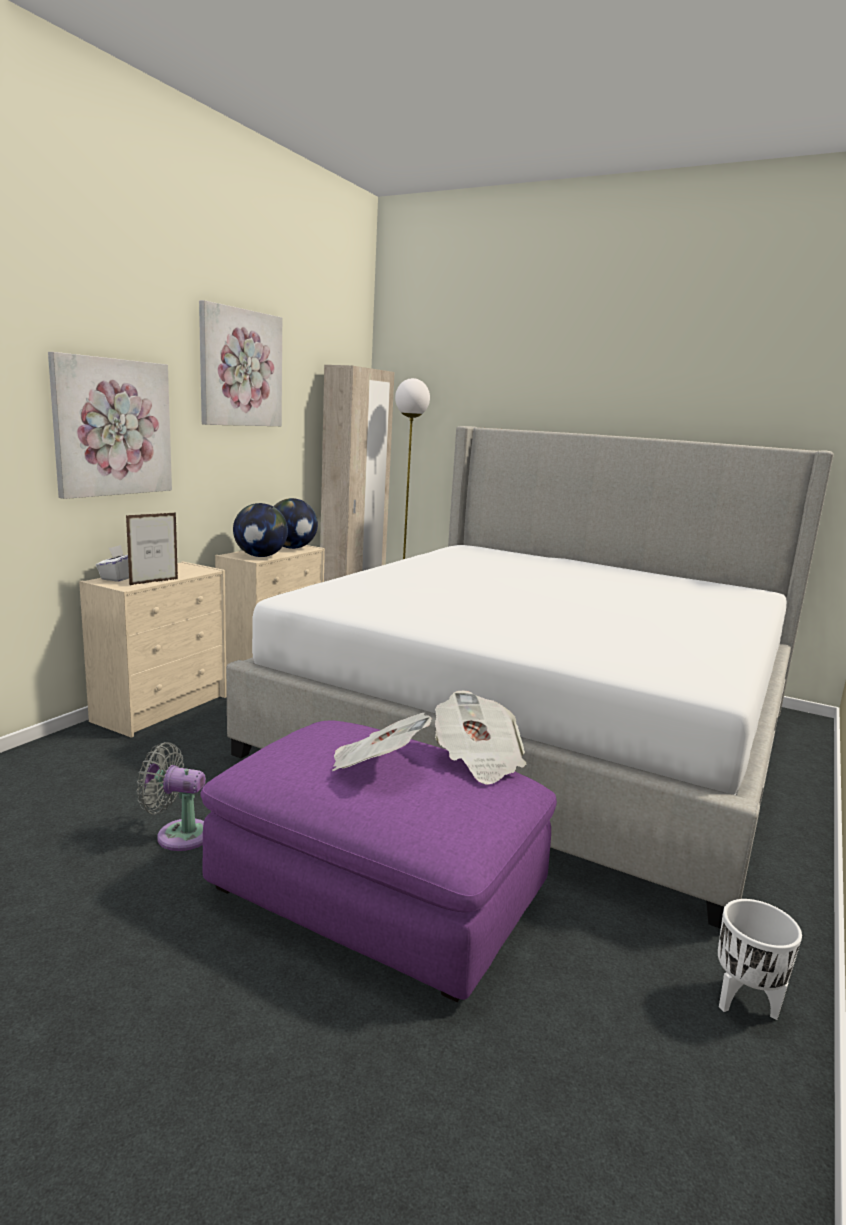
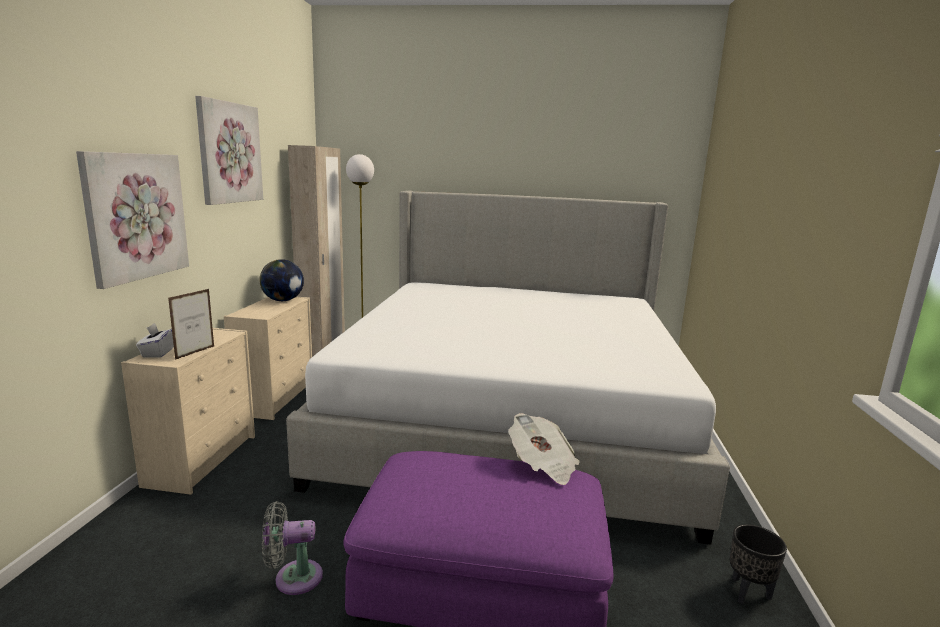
camera: 20 degrees left, 0 degrees up
(260, 556) = (264, 312): globe -> none
(376, 766) = (480, 488): newspaper -> none
(745, 1002) = (749, 593): white planter -> black planter

